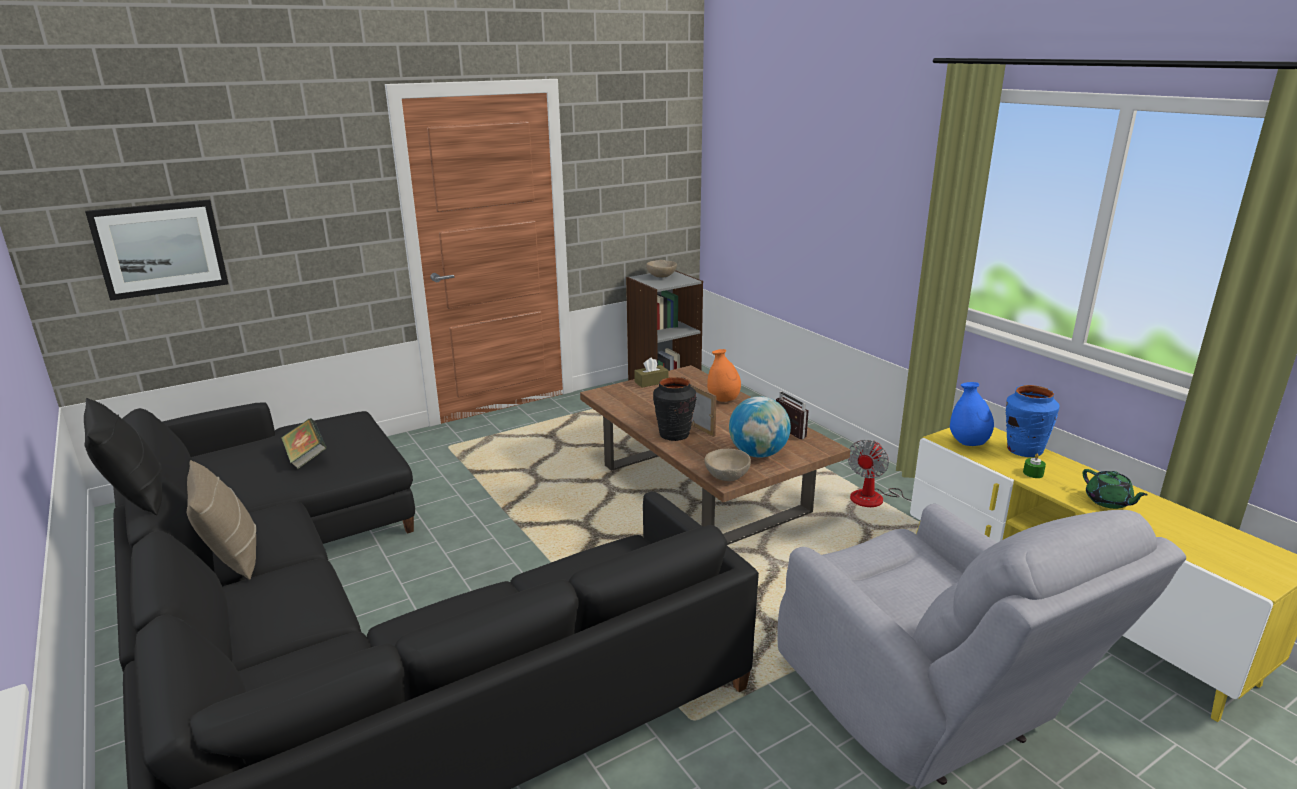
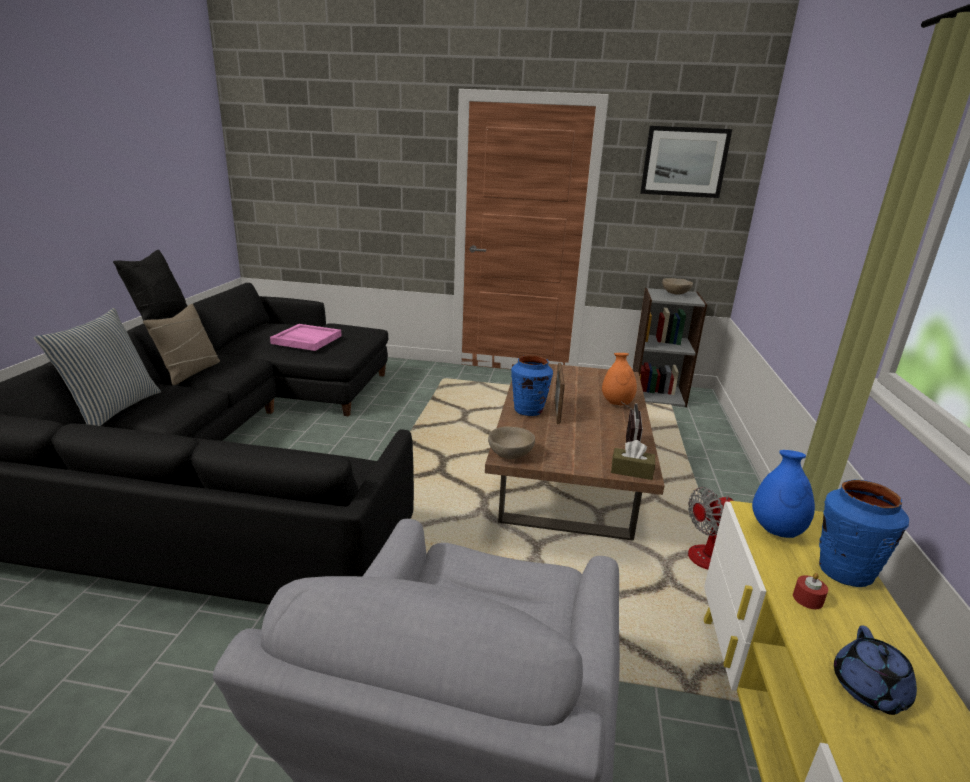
camera: 40 degrees right, 0 degrees up
(160, 248) = (300, 189): picture -> picture (684, 162)
(235, 641) = (113, 409): none -> pillow
(306, 457) = (306, 340): book -> pink tray
(651, 382) = (582, 372): brown tissue box -> brown tissue box (631, 471)
(674, 435) = (528, 410): black vase -> blue vase
(758, 454) = (569, 451): globe -> none
(1033, 473) = (807, 599): green candle -> red candle
(1108, 502) = (869, 690): green teapot -> blue teapot

